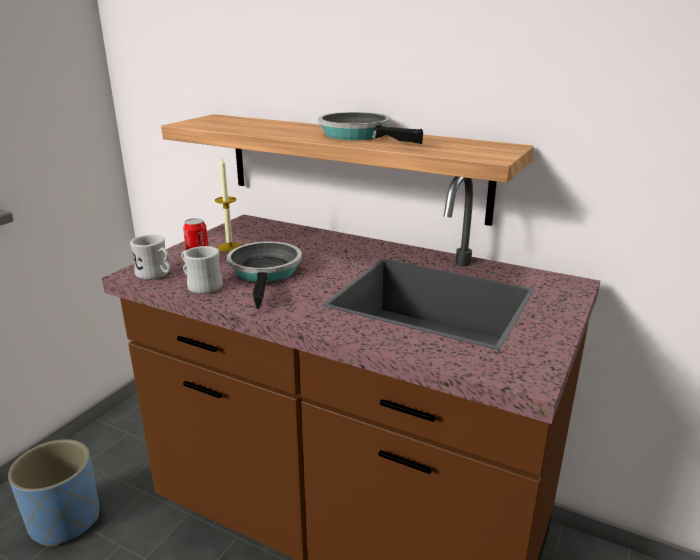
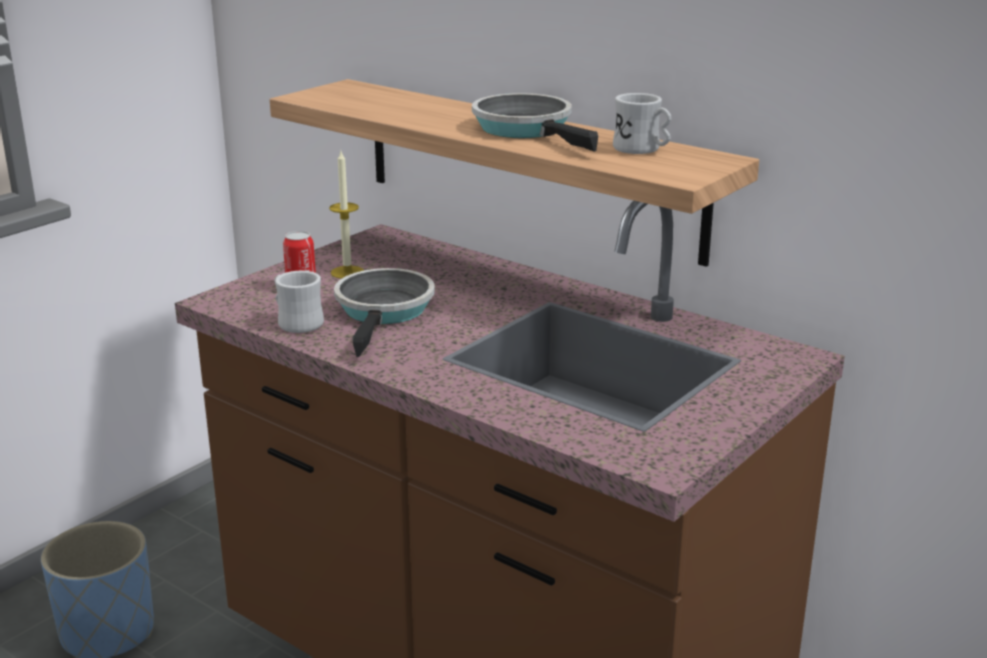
camera: 10 degrees right, 0 degrees up
(156, 275) = (243, 304): white mug -> white mug (642, 150)

